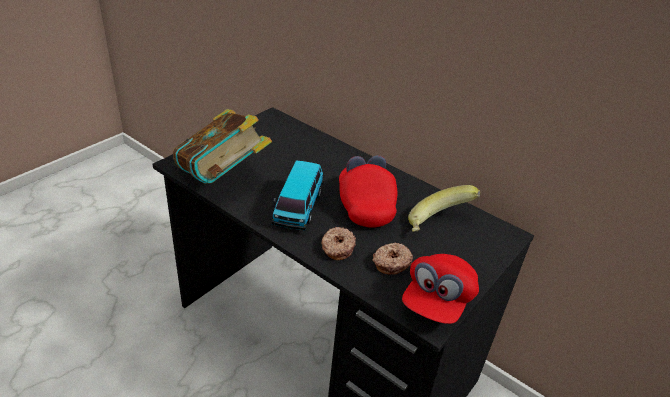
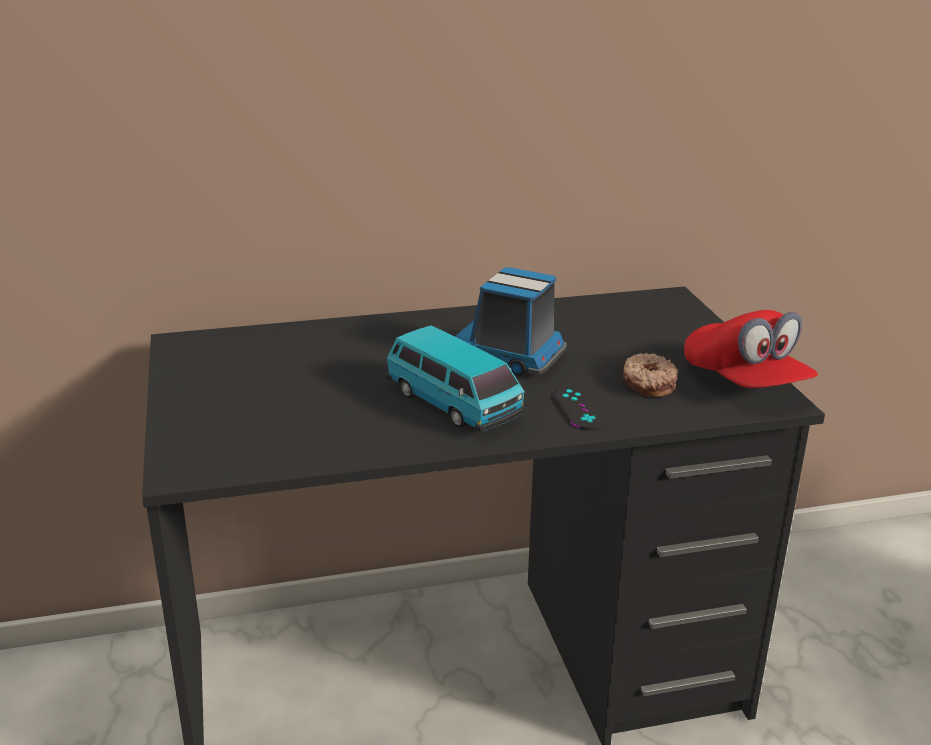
camera: 50 degrees left, 10 degrees down
(222, 177) = (290, 441): book -> none
(337, 248) = (579, 408): donut -> black game controller
(365, 205) = (510, 356): red cap -> toy truck
(438, 225) = (608, 328): banana -> none

